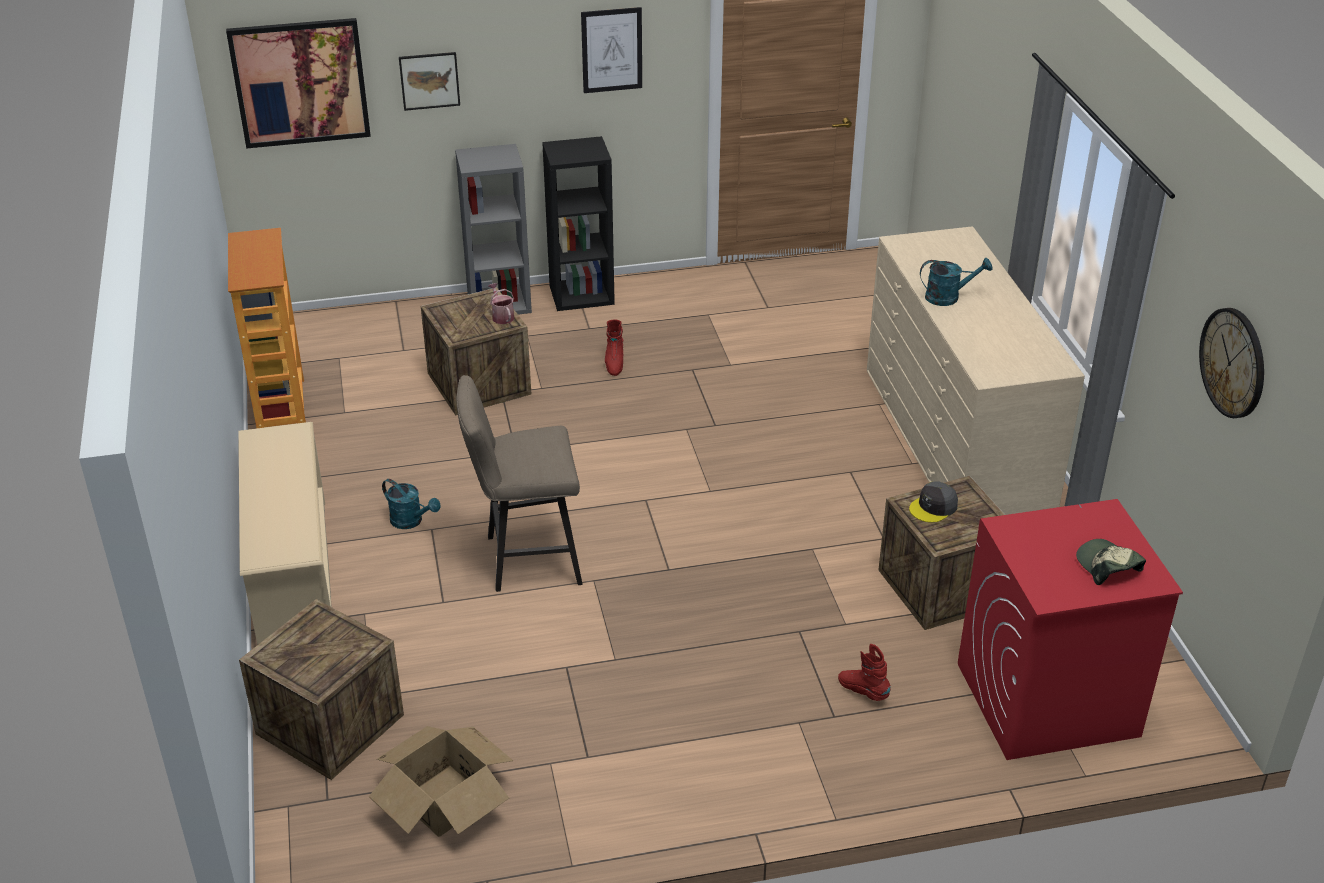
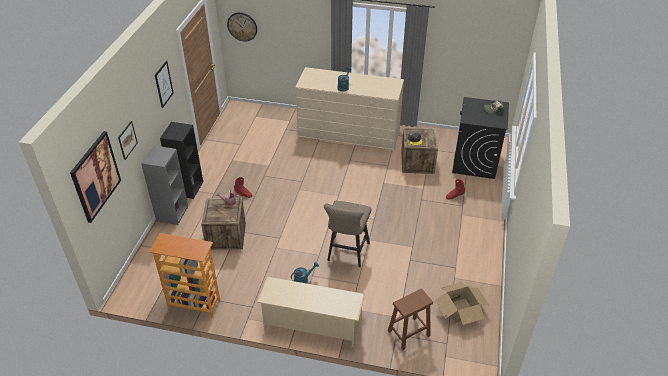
camera: 65 degrees left, 5 degrees up
(330, 724) = (408, 333): crate -> brown stool
(1046, 700) = (475, 162): red washing machine -> black washing machine
(1233, 362) = (472, 41): wall clock -> wall clock (242, 26)

